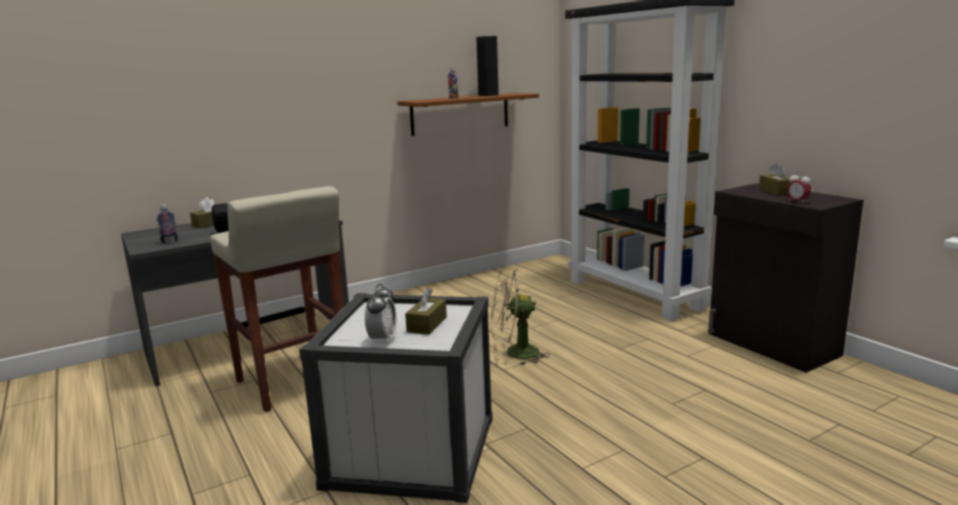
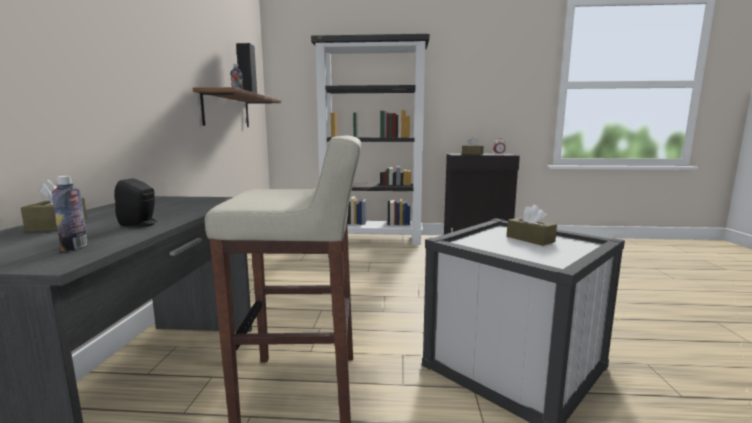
camera: 55 degrees left, 5 degrees down
(382, 339) = (553, 253): alarm clock -> none
(514, 354) = (399, 286): beige fan -> none

